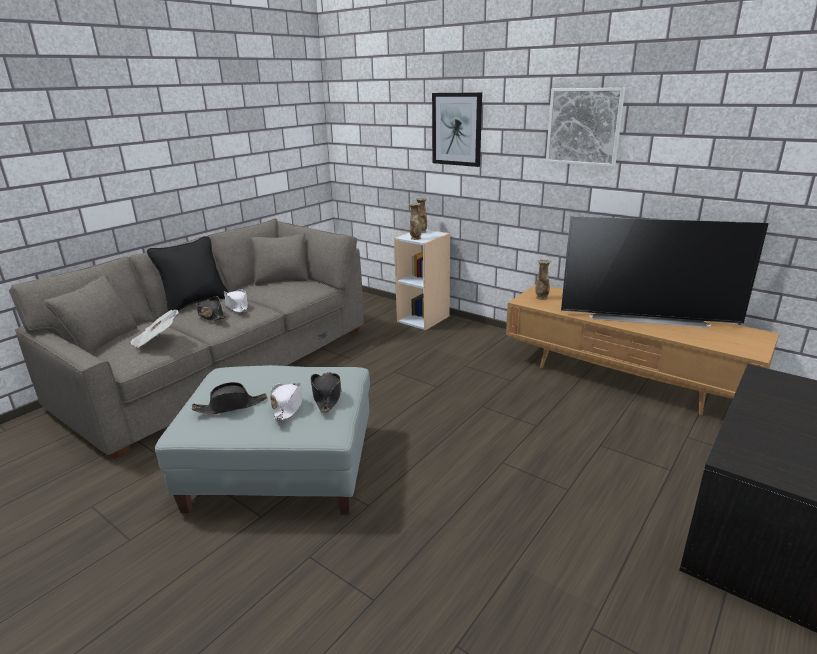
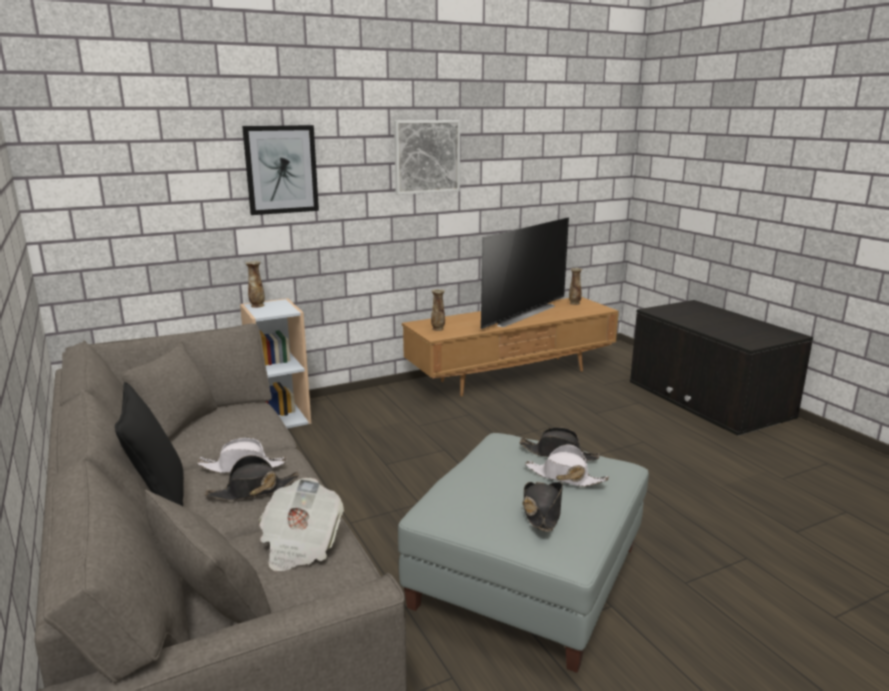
camera: 65 degrees left, 5 degrees down
(415, 238) = (277, 312): vase -> vase (574, 303)

